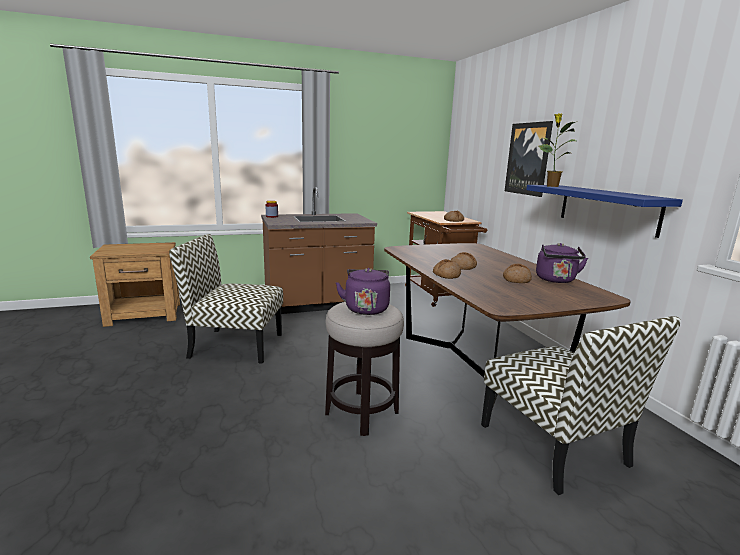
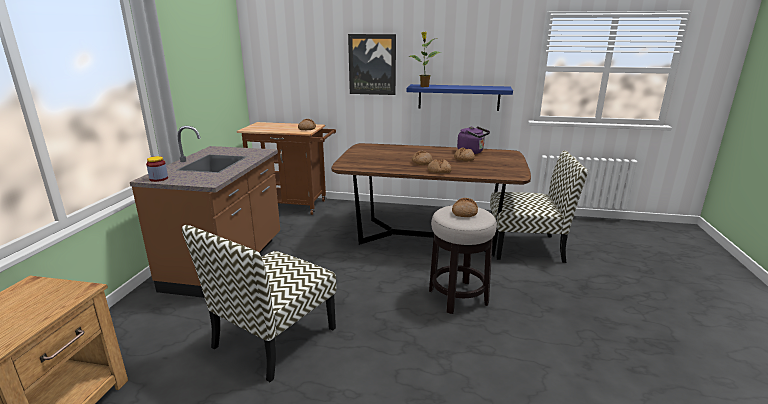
camera: 60 degrees left, 5 degrees up
(366, 308) = (464, 212): purple kettle -> bread

